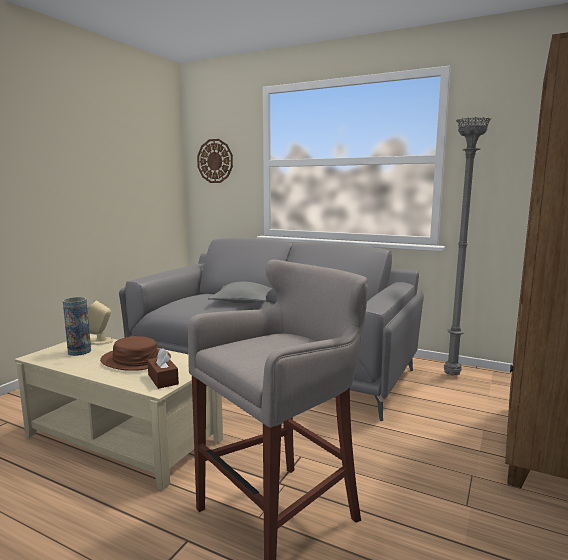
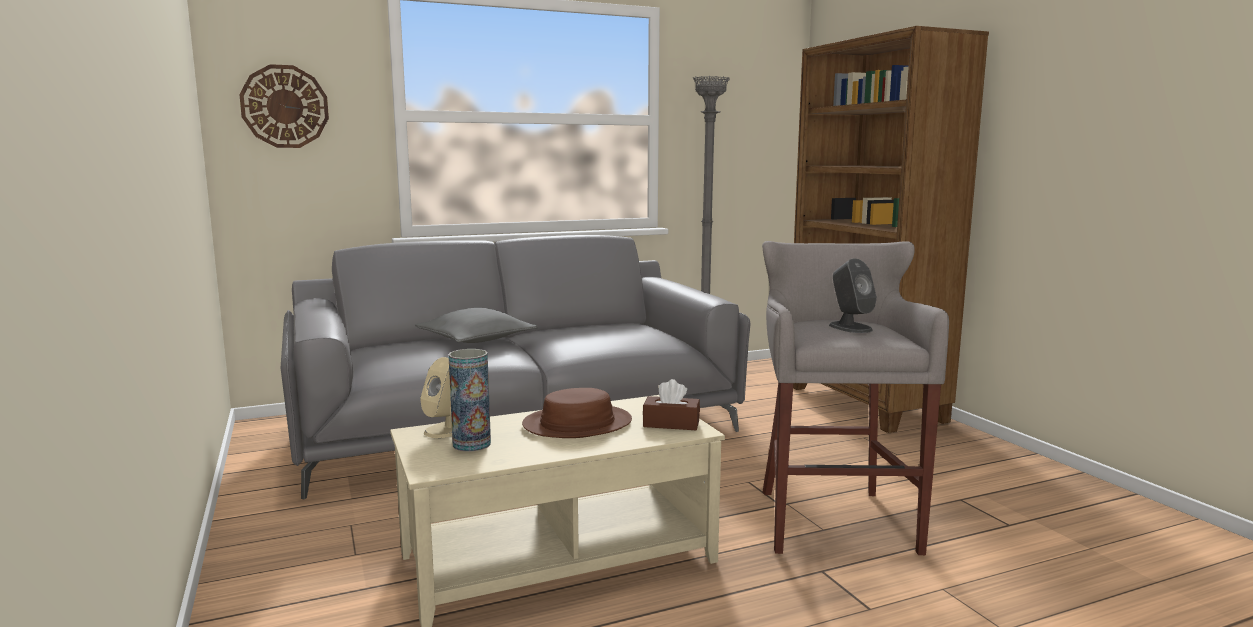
camera: 50 degrees left, 0 degrees up
(279, 348) = (850, 327): none -> grey speaker

